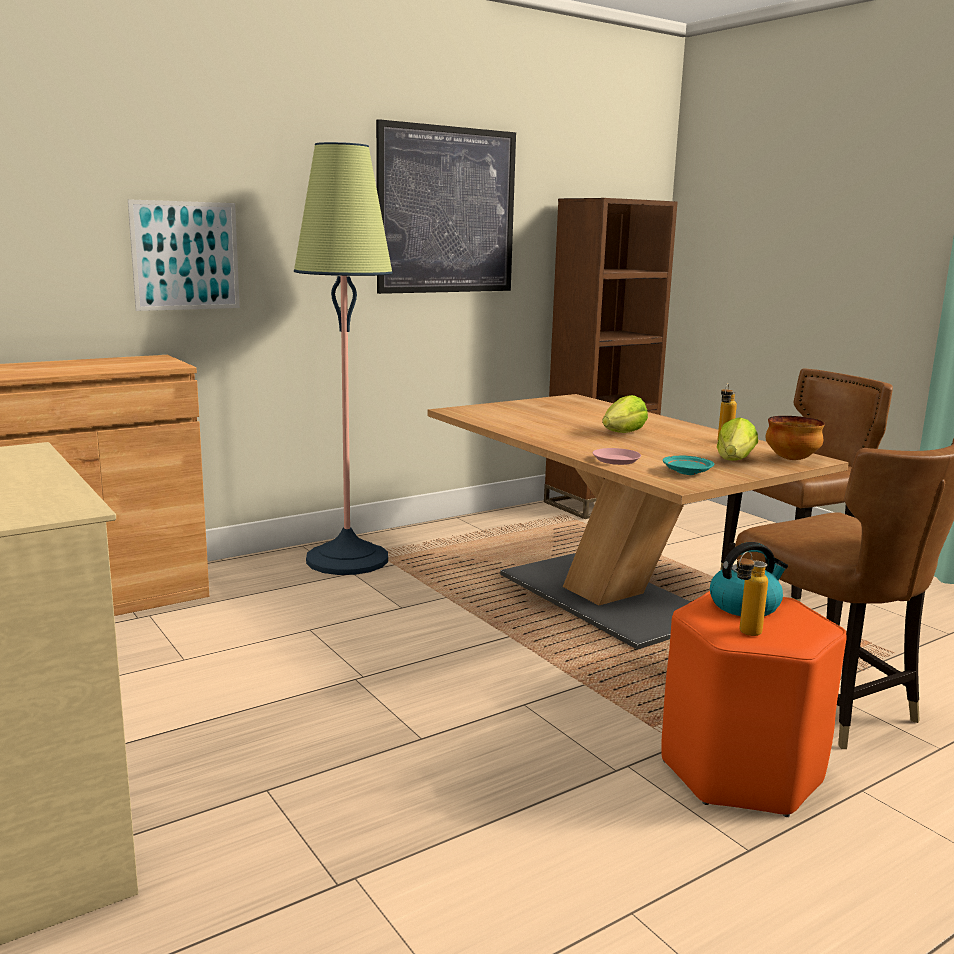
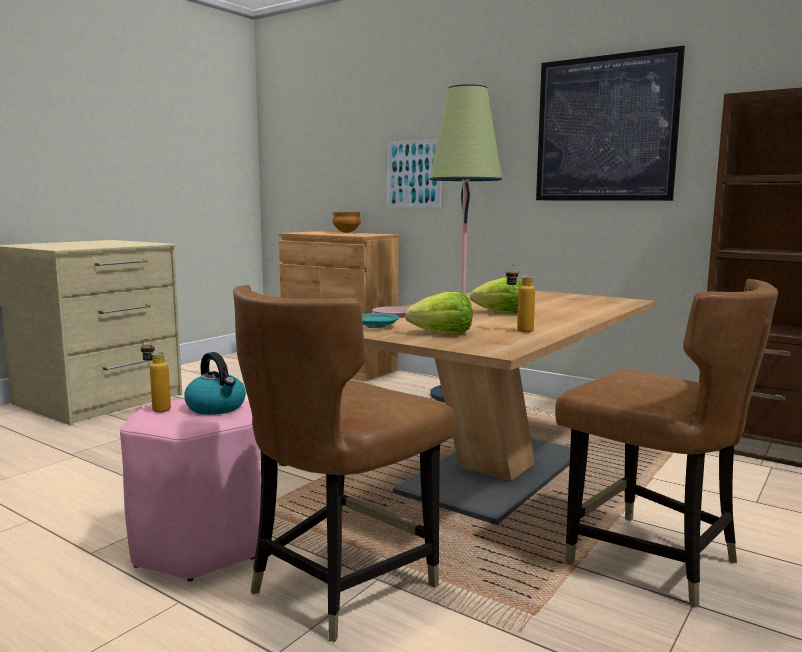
camera: 70 degrees right, 5 degrees down
(740, 771) = (199, 546): orange stool -> pink stool
(792, 459) = (481, 345): bowl -> bowl (346, 232)

